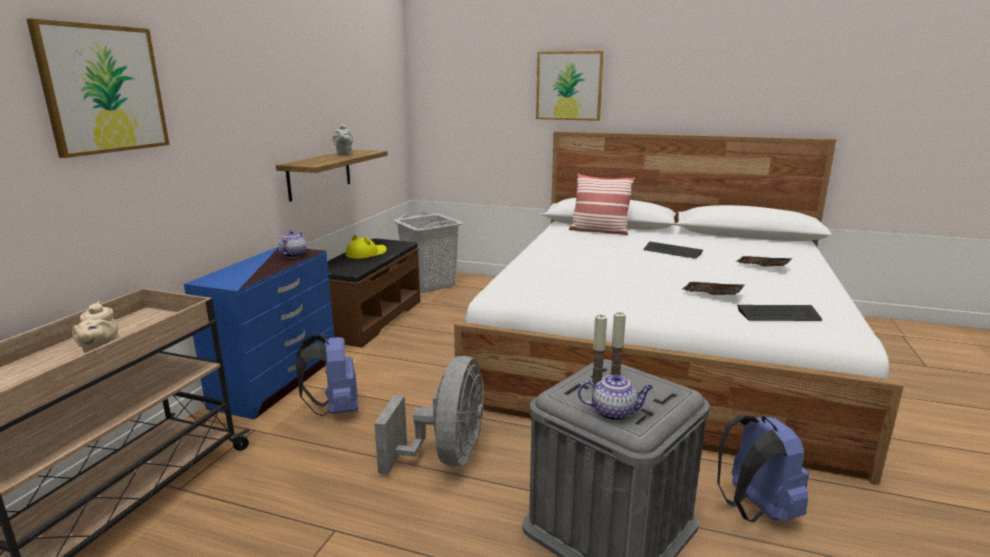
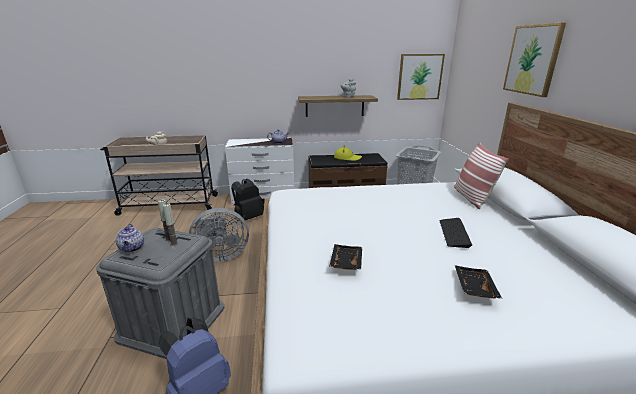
camera: 65 degrees right, 5 degrees up
(103, 89) = (201, 54): picture -> picture (419, 77)
(278, 381) = (264, 199): blue dresser -> white dresser
(335, 409) = (248, 217): blue backpack -> black backpack
(778, 315) = (314, 299): keyboard -> none

